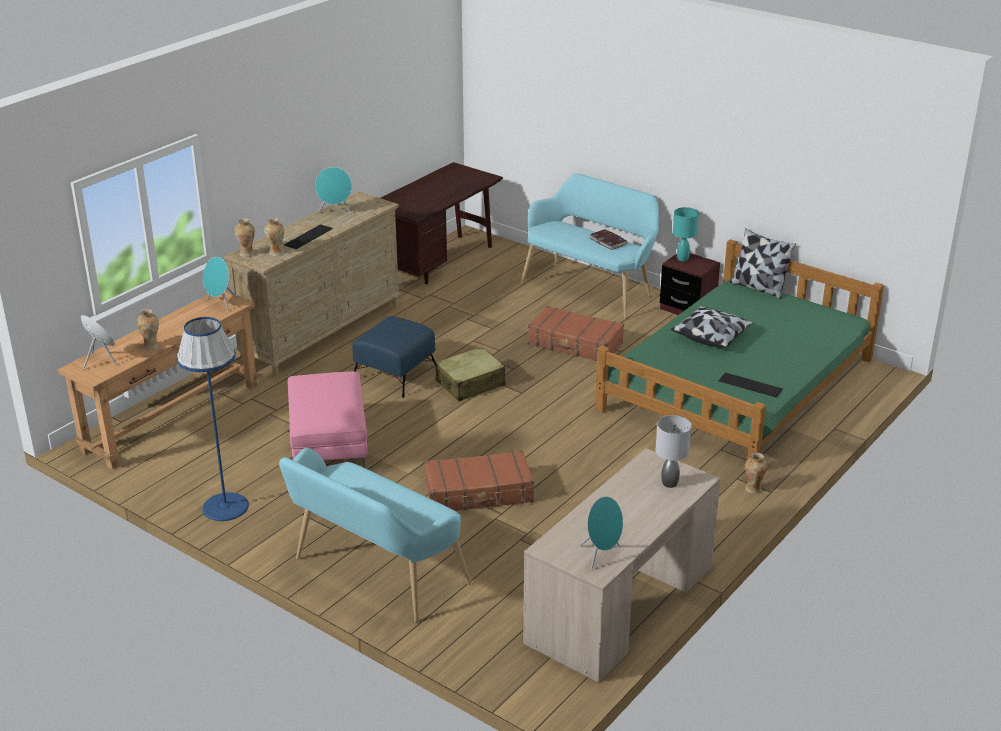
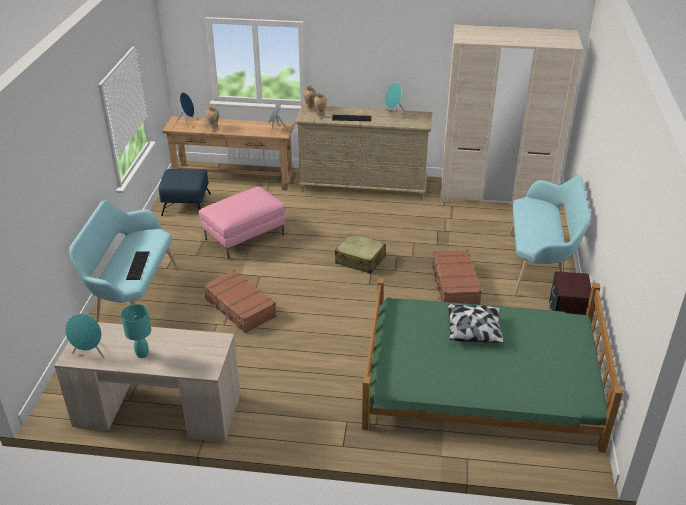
camera: 60 degrees right, 5 degrees up
(225, 506) = (164, 227): blue floor lamp -> none
(396, 374) = (343, 229): blue ottoman -> blue ottoman (186, 204)
(437, 262) = (496, 193): brown desk -> beige wardrobe
(608, 241) = (545, 234): book -> none
(669, 483) = (194, 357): grey table lamp -> none
(682, 259) = (574, 278): turquoise table lamp -> turquoise table lamp (142, 354)
(750, 385) = (418, 372): keyboard -> keyboard (138, 265)
(753, 489) = (339, 435): vase -> none
(758, 288) = (585, 333): pillow -> none

